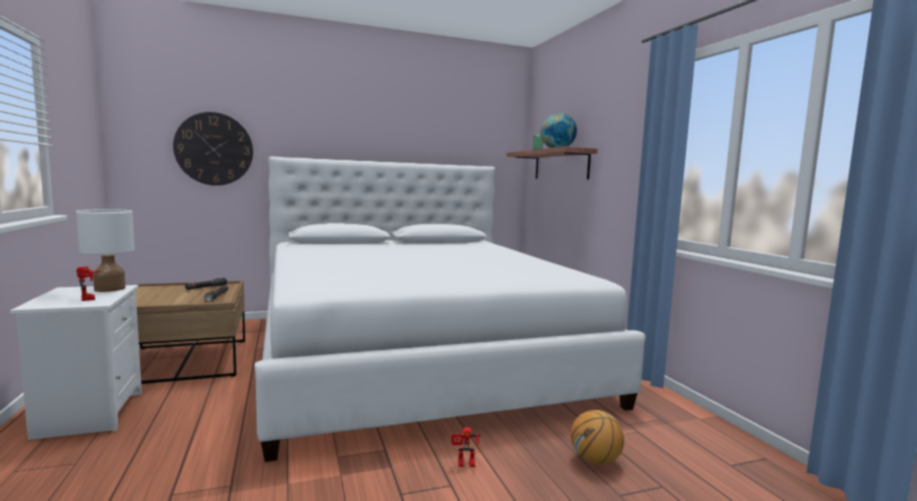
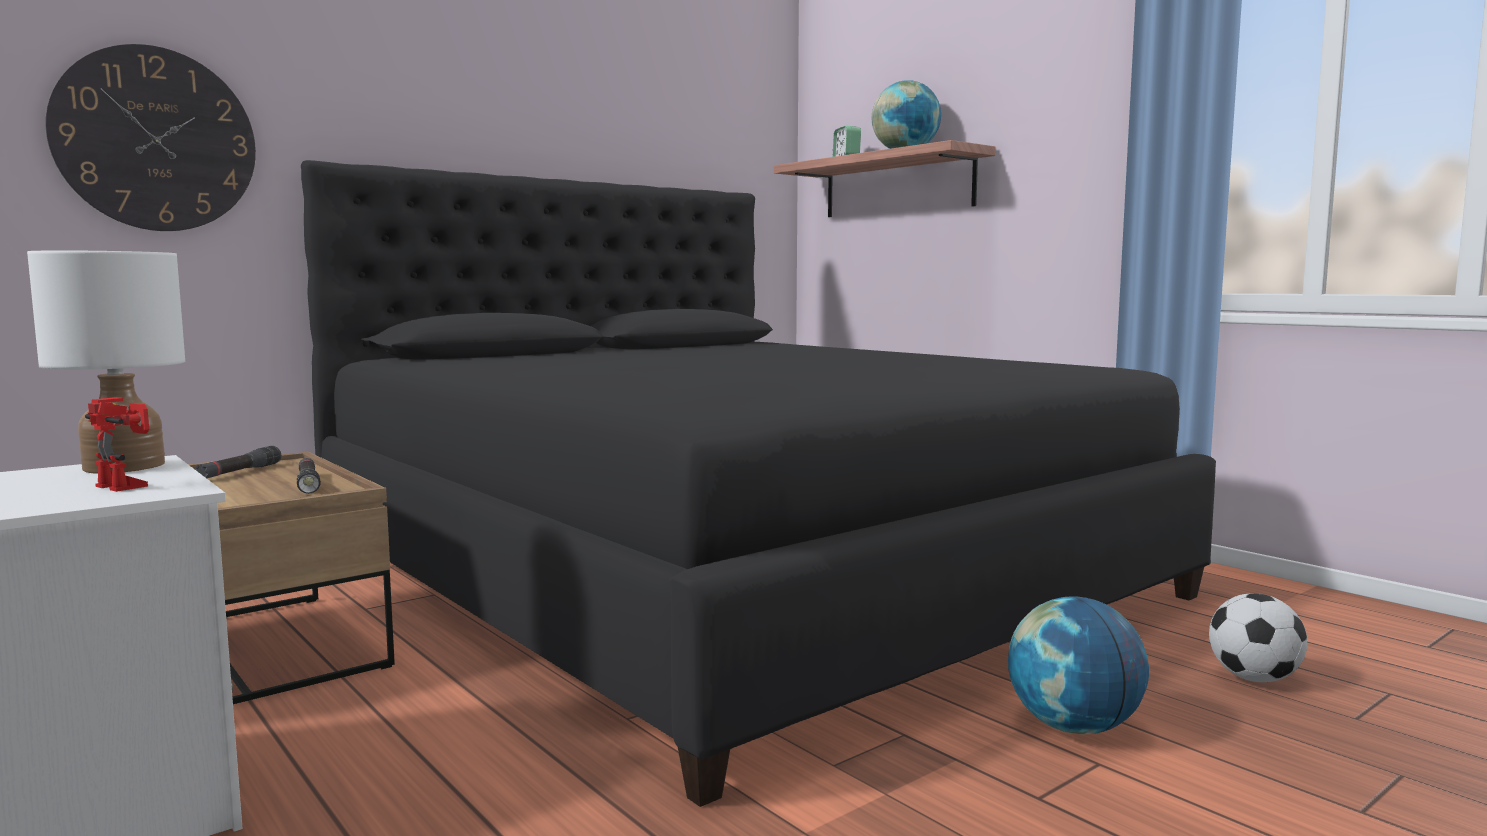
camera: 20 degrees left, 0 degrees up
(416, 354) = (727, 571): white bed -> black bed
(465, 464) = (1073, 727): toy robot -> globe
(595, 461) = (1254, 678): basketball -> football

